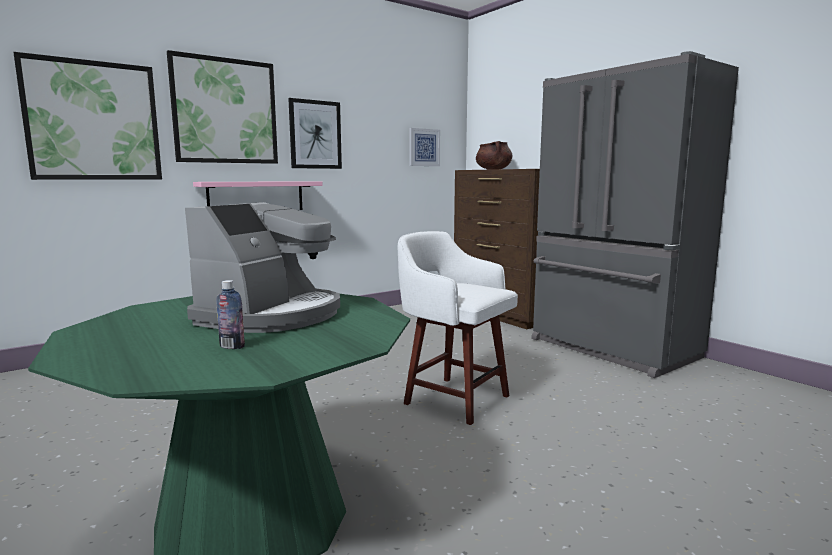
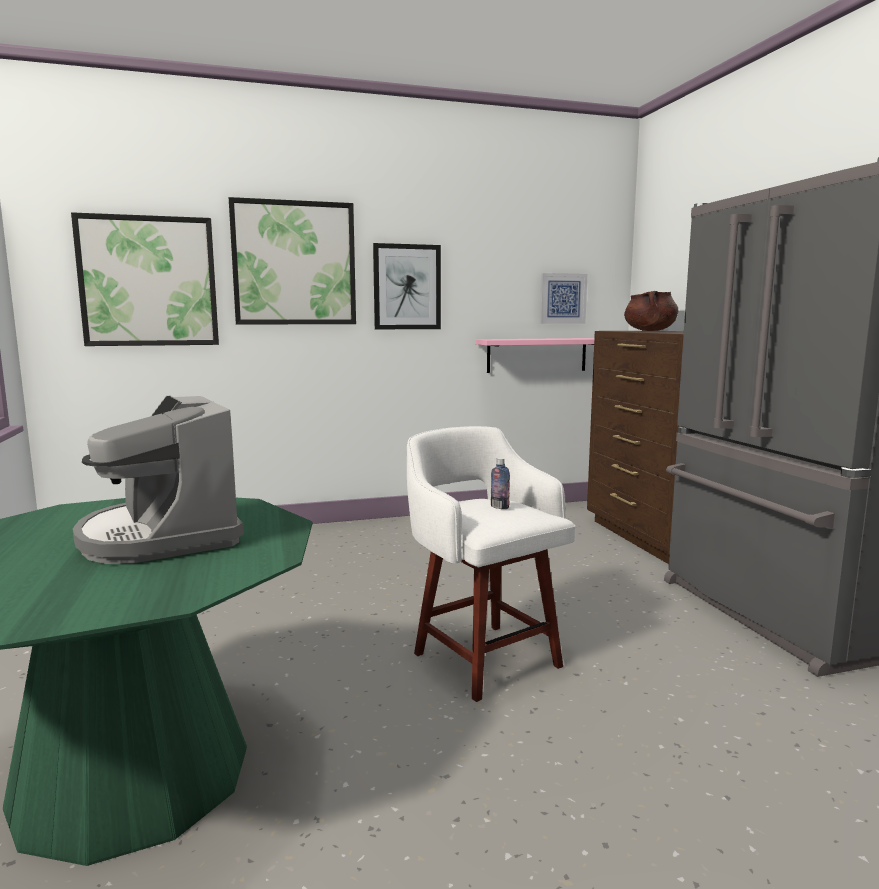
camera: 20 degrees right, 0 degrees up
(232, 346) = (51, 578): bottle -> bottle (499, 507)
(256, 196) = (329, 364): pink shelf -> pink shelf (537, 355)
(272, 315) = (161, 536): coffee machine -> coffee machine turned 105 degrees clockwise

